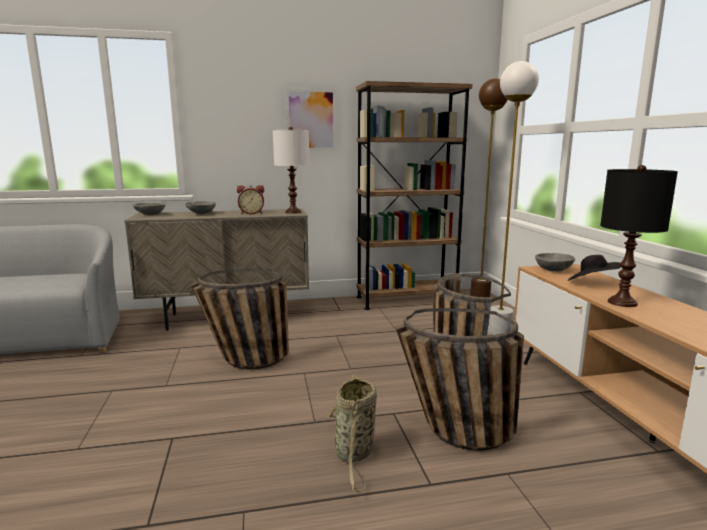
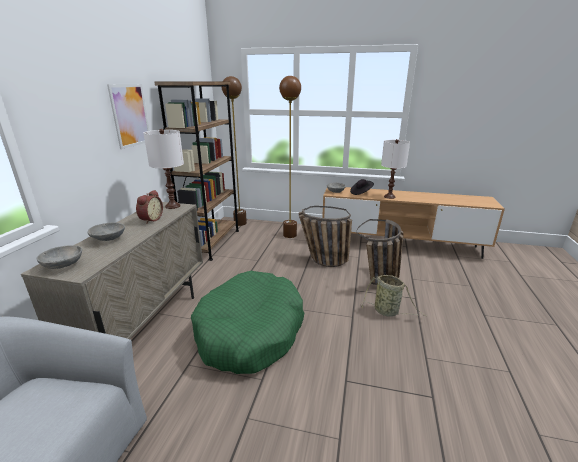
camera: 65 degrees left, 10 degrees up
(242, 361) = (250, 331): basket -> green dog bed
(498, 332) = (289, 235): white floor lamp -> brown floor lamp
(622, 302) = (389, 197): black table lamp -> white table lamp

